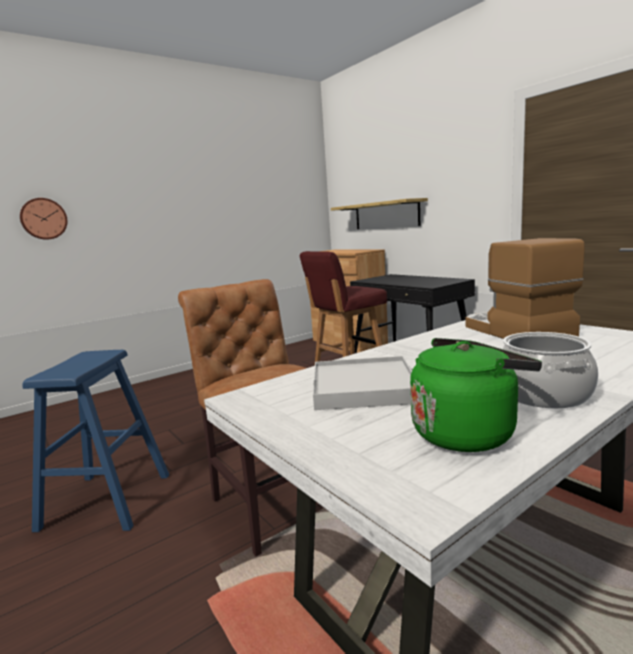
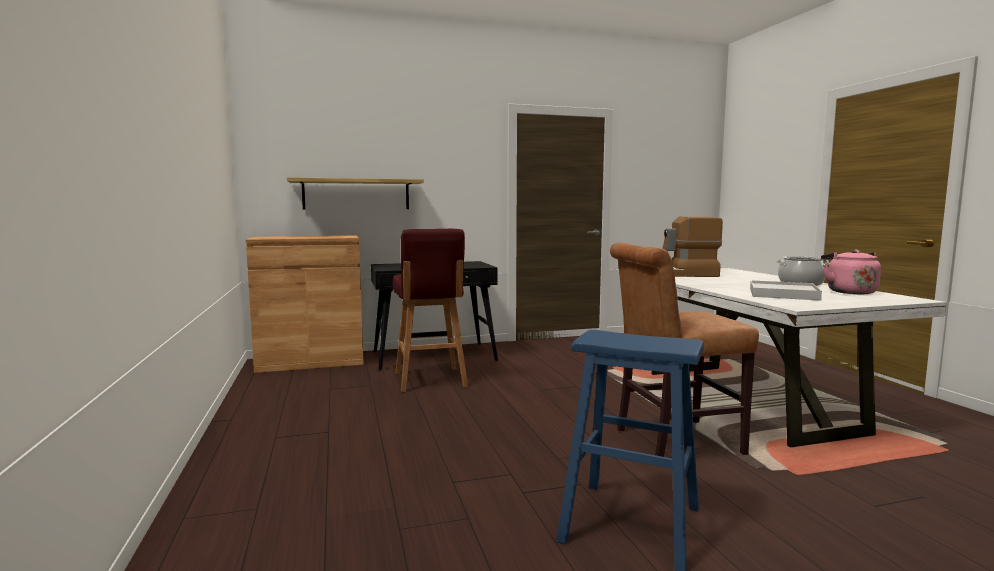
camera: 70 degrees left, 5 degrees down
(43, 219) = (71, 119): wall clock -> none
(467, 432) = (848, 292): green kettle -> pink kettle

